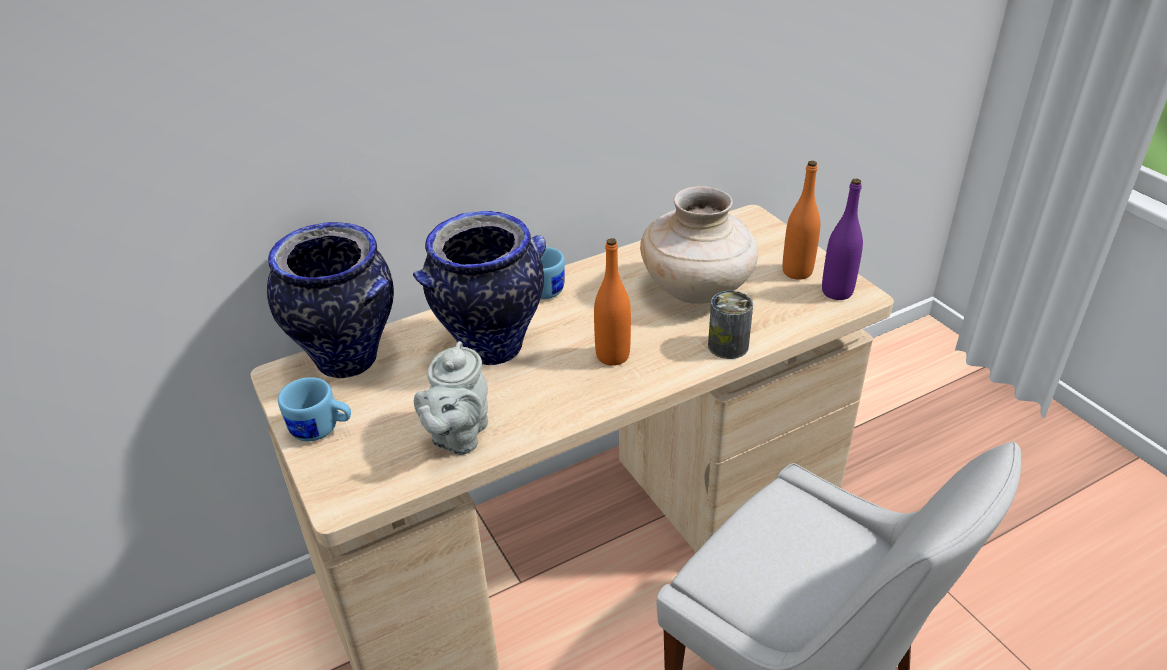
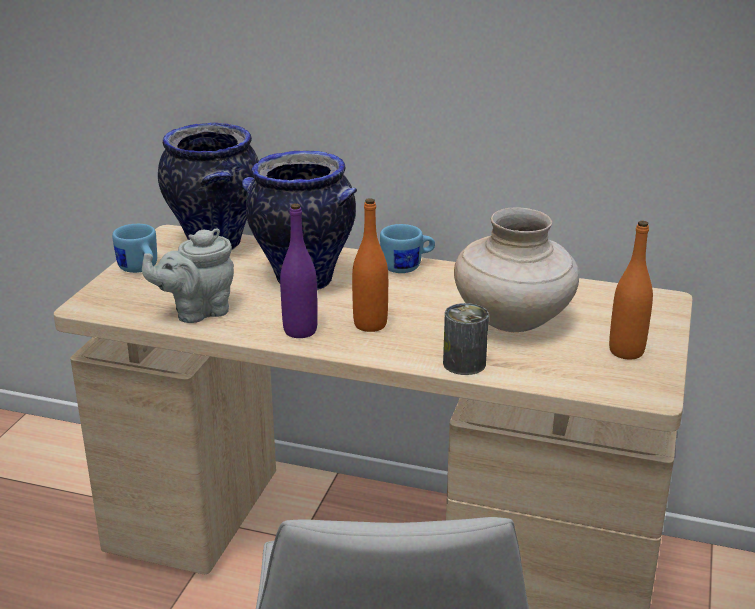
camera: 45 degrees right, 10 degrees down
(837, 292) = (633, 381): purple bottle -> purple bottle (300, 331)

